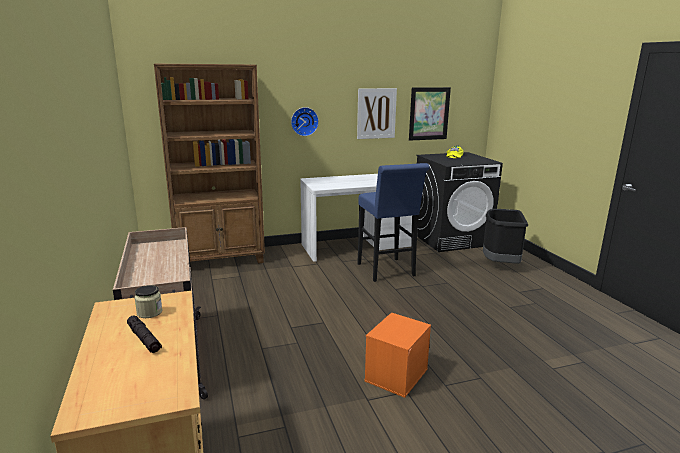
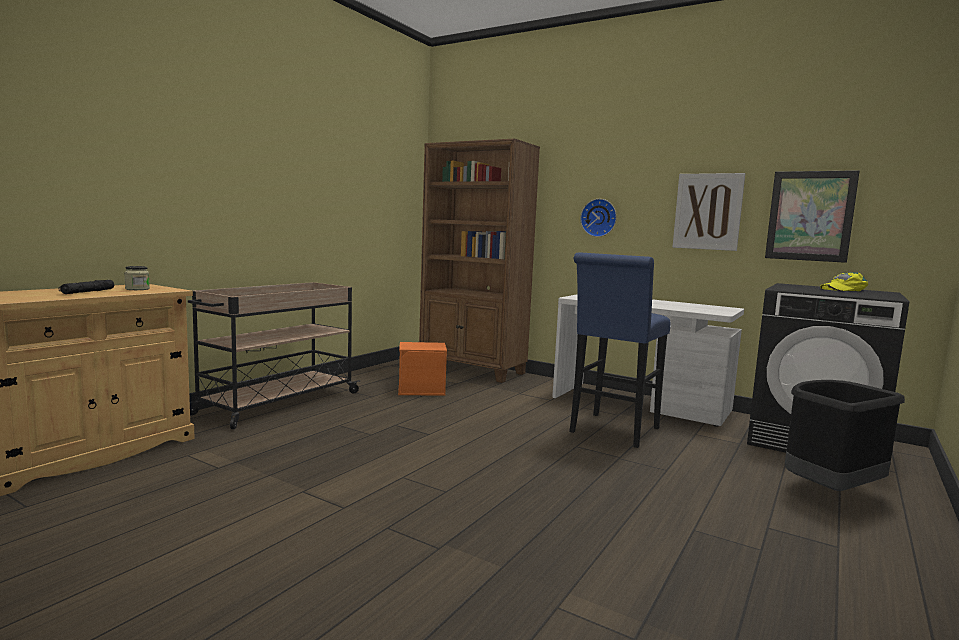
camera: 50 degrees right, 10 degrees down
(396, 374) = (373, 493): orange storage box -> orange storage box (422, 389)

